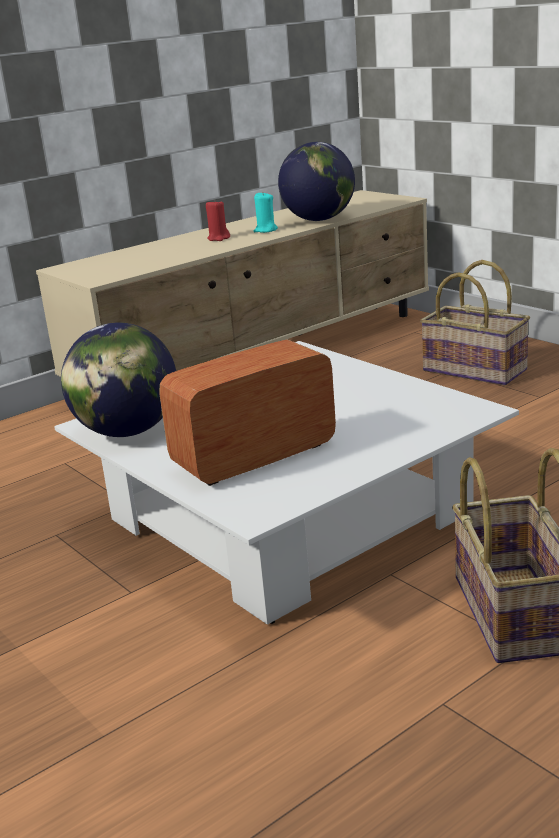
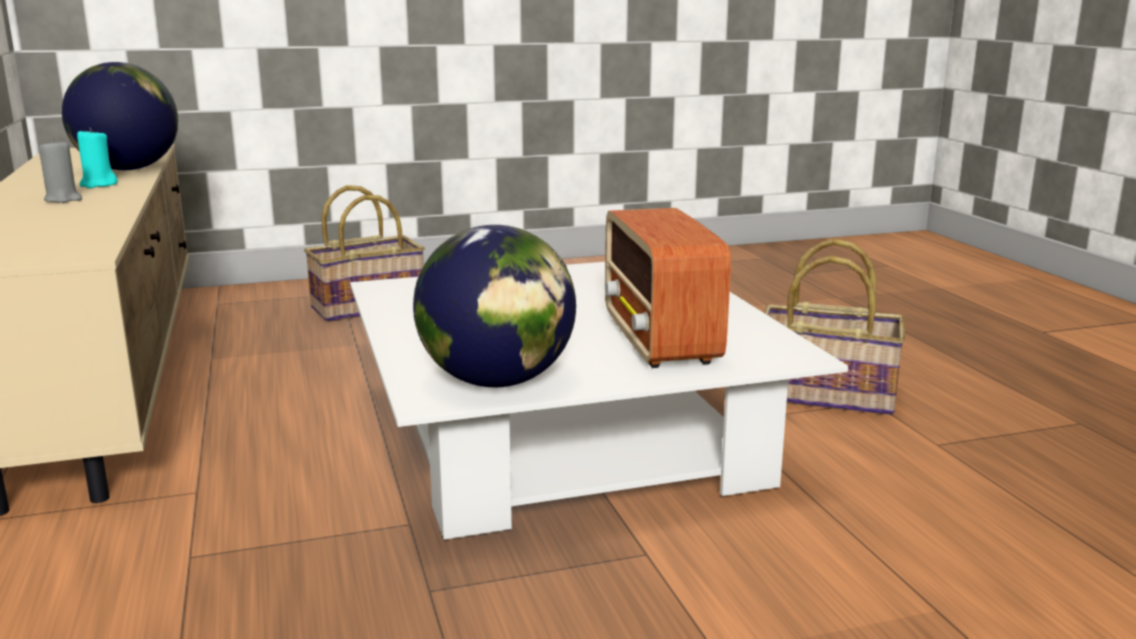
camera: 70 degrees left, 5 degrees down
(218, 238) = (63, 199): red candle -> grey candle

